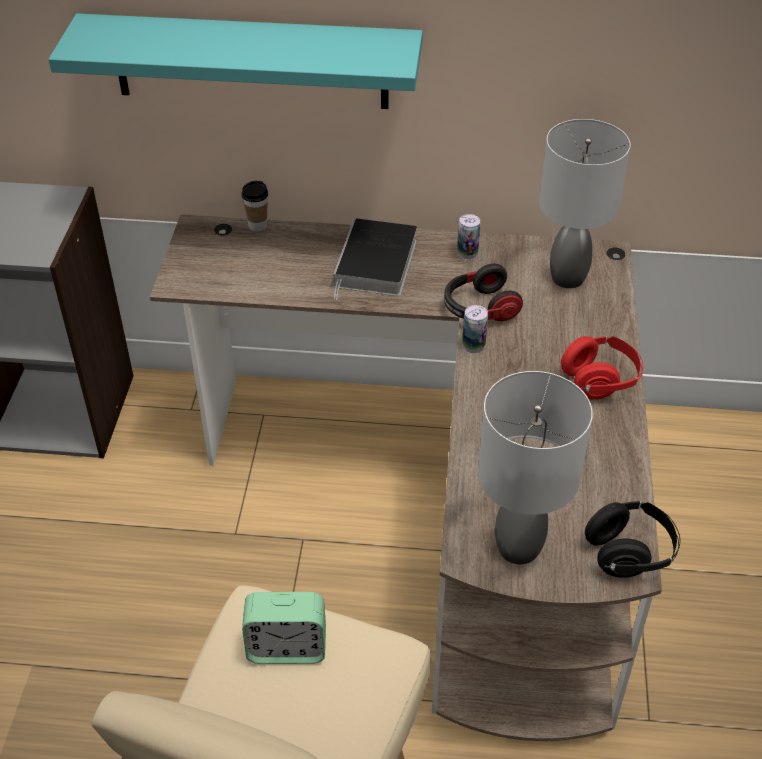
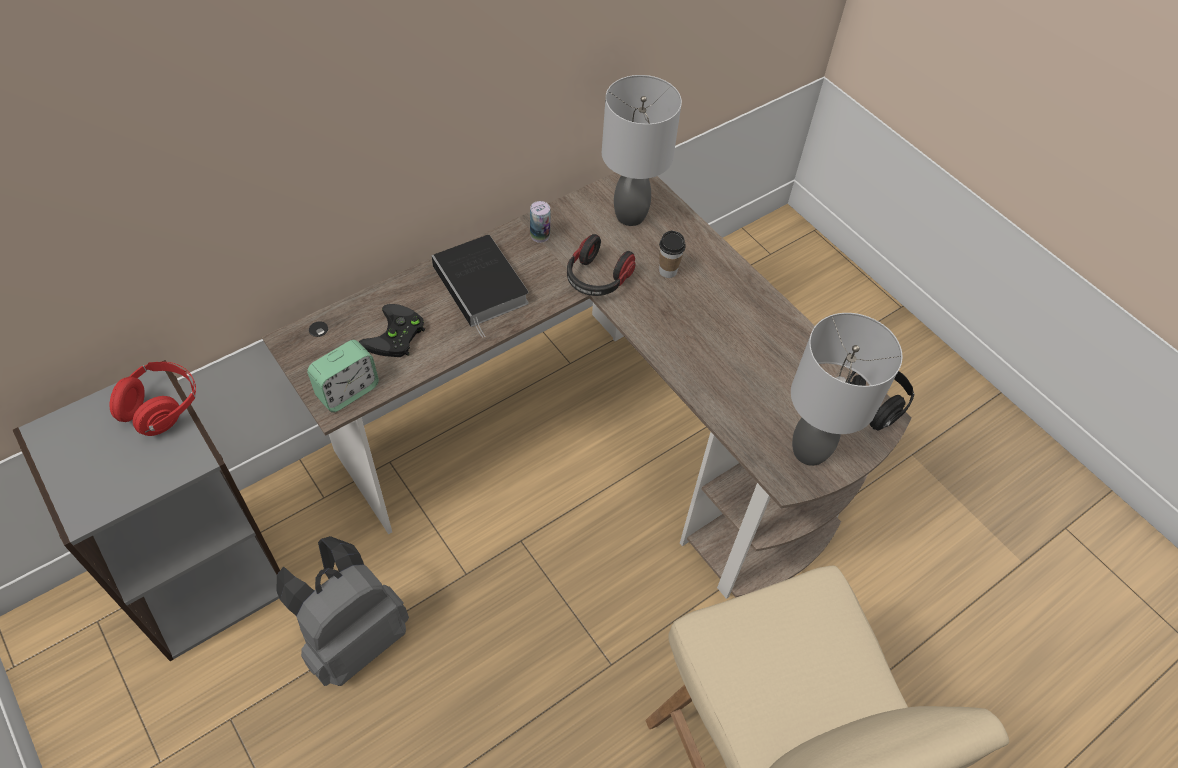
camera: 45 degrees left, 10 degrees up
(110, 519) = (353, 637): none -> grey backpack
(251, 61) = (303, 160): turquoise shelf -> none
(257, 226) = (345, 307): cup -> cup (668, 271)
(270, 263) = (395, 337): none -> black game controller
(287, 648) = (766, 642): alarm clock -> alarm clock (348, 391)
(473, 346) = (624, 313): can -> none
(600, 380) = (731, 287): red headphones -> red headphones (161, 408)

